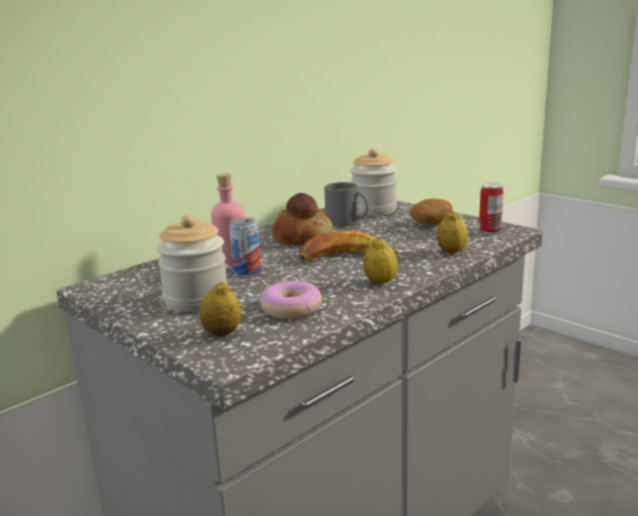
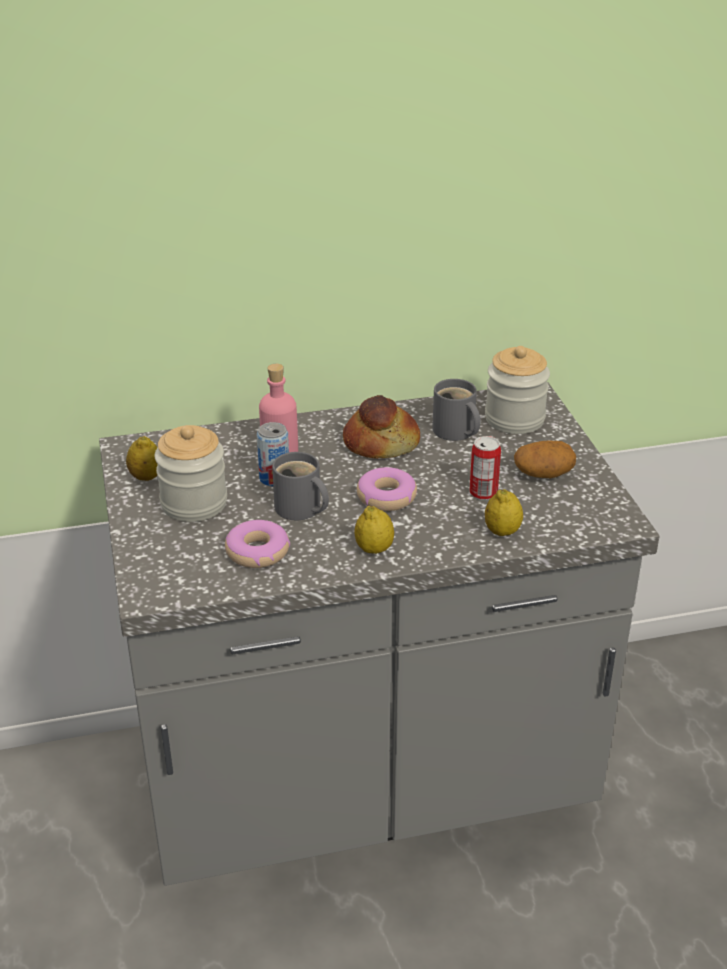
camera: 30 degrees right, 15 degrees up
(222, 333) = (173, 559): lemon -> lemon (146, 477)
(291, 279) = (300, 509): none -> grey mug
(346, 258) = (386, 497): banana -> donut
(490, 230) = (594, 512): can -> can (483, 493)

